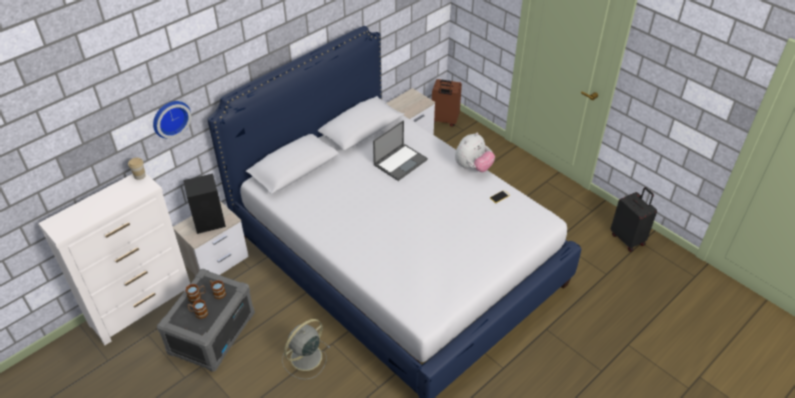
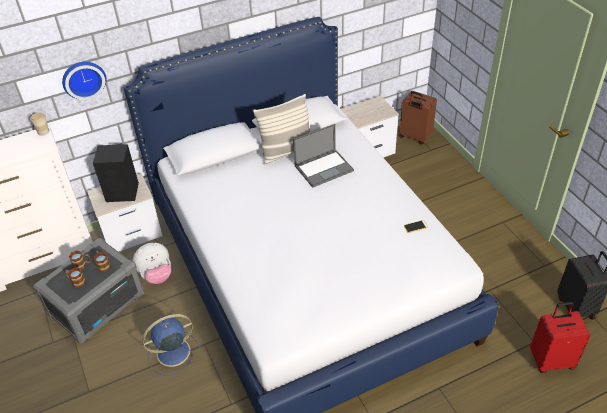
camera: 20 degrees right, 0 degrees up
(305, 358) = (171, 353): grey fan -> blue fan
(360, 153) = (287, 152): none -> pillow
(473, 167) = (400, 188): plush toy -> plush toy (156, 275)
(624, 285) = (551, 360): none -> red suitcase

